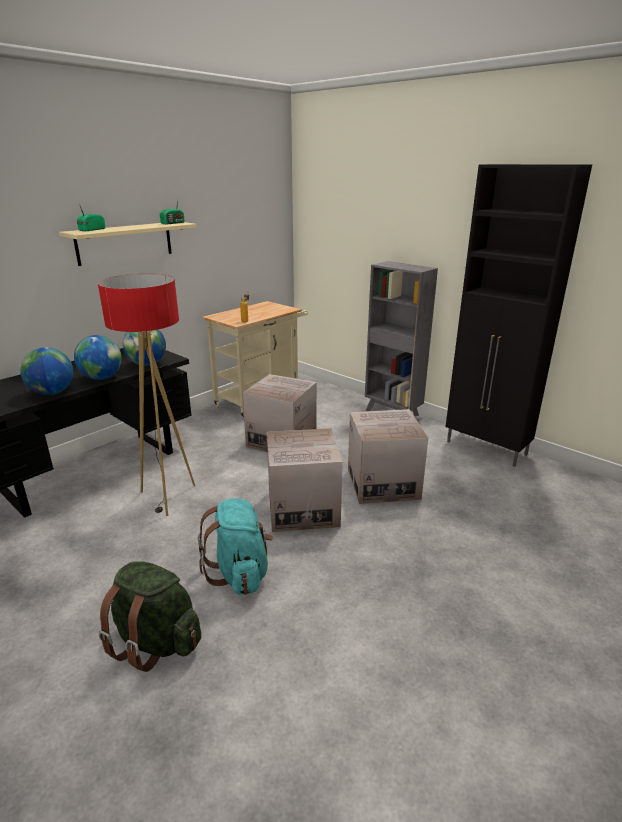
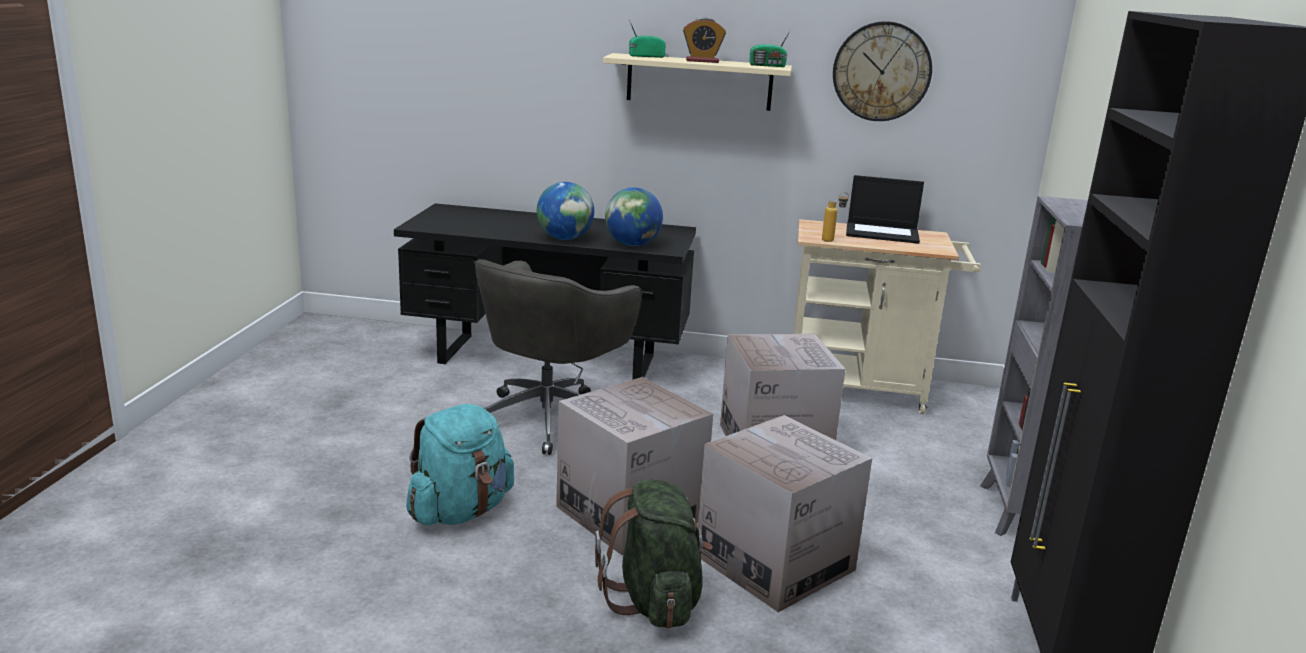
camera: 55 degrees right, 5 degrees down
(52, 393) = (500, 233): globe -> none
(134, 227) = (702, 61): none -> alarm clock
(156, 642) = (319, 501): green backpack -> green backpack (655, 600)
(167, 497) = (549, 418): floor lamp -> grey office chair
(222, 217) = (881, 71): none -> wall clock
(251, 310) = (883, 233): none -> laptop

